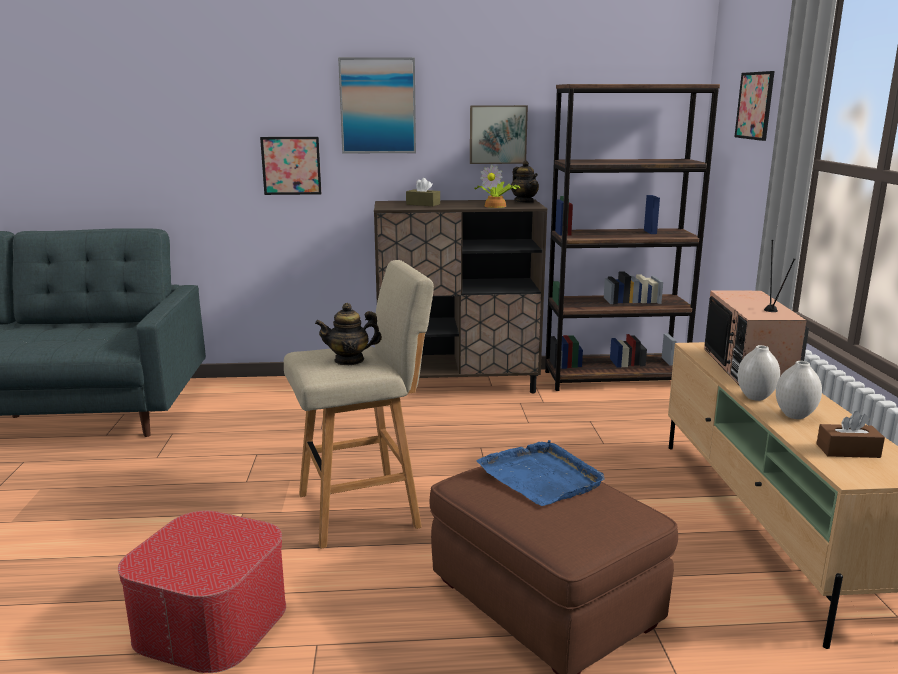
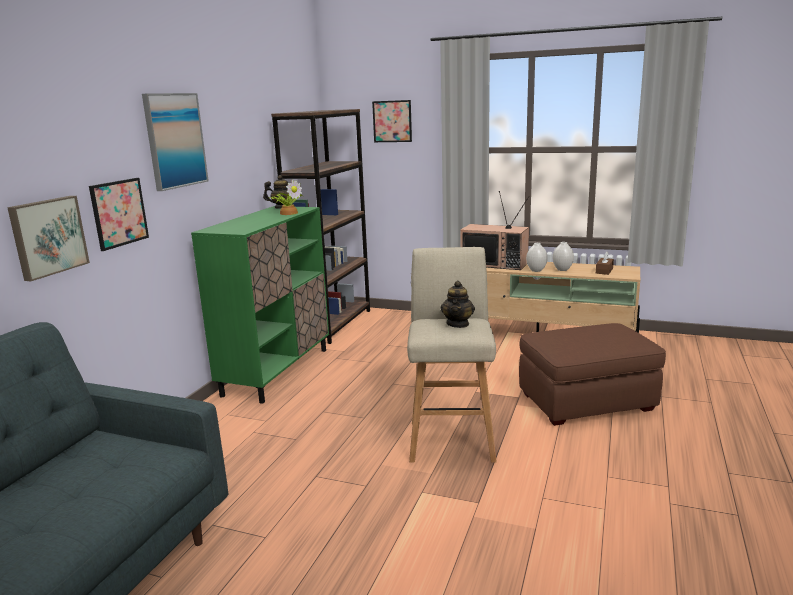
camera: 65 degrees left, 0 degrees up
(211, 622) = (572, 516): ottoman -> none
(423, 204) = (243, 224): brown tissue box -> none
(458, 385) = (277, 371): brown cabinet -> green cabinet
(497, 134) = (245, 157): picture -> picture (47, 236)
(541, 476) = (570, 335): blue tray -> none

